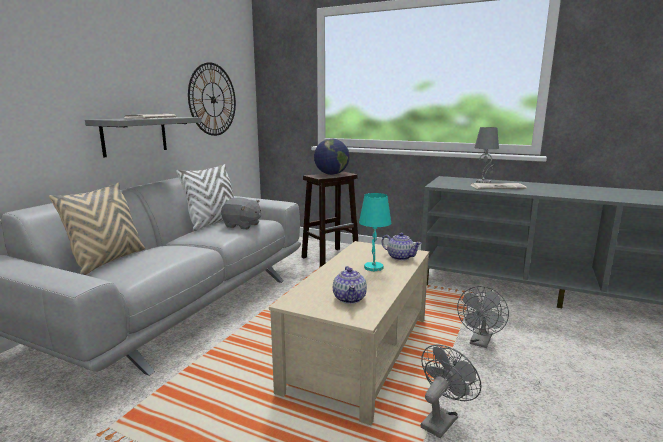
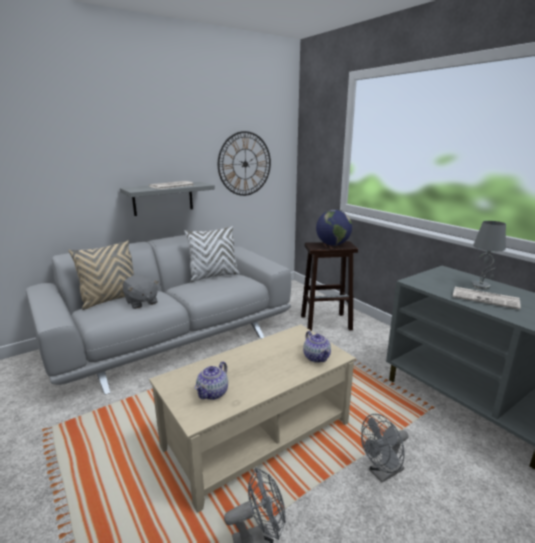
camera: 30 degrees right, 5 degrees up
(242, 225) = (226, 285): grey plush toy -> grey plush toy (141, 302)
(373, 267) = (276, 362): turquoise table lamp -> none

